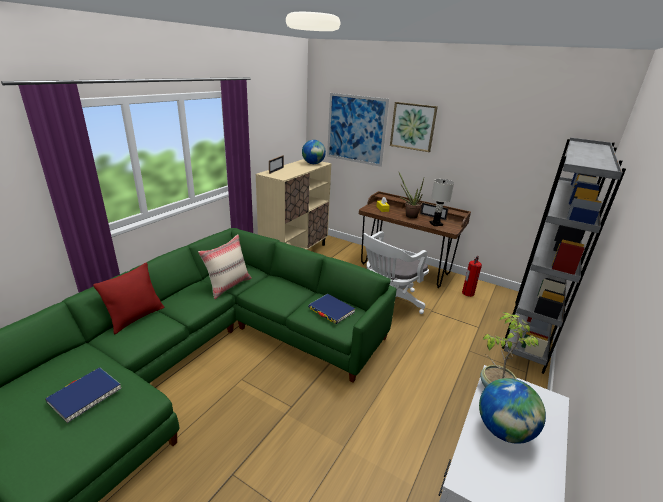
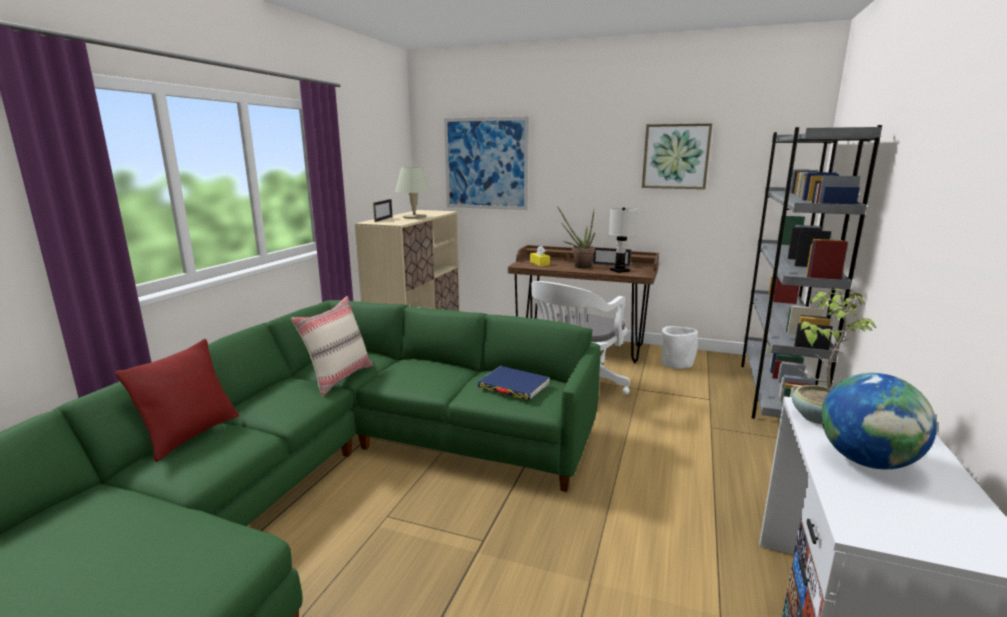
camera: 10 degrees left, 10 degrees down
(85, 395) = (119, 557): blue book -> none
(297, 169) = (414, 217): none -> beige table lamp
(313, 164) = (432, 212): globe -> none
(413, 126) = (565, 149): picture -> picture (676, 156)
(468, 293) = (676, 363): fire extinguisher -> white planter

